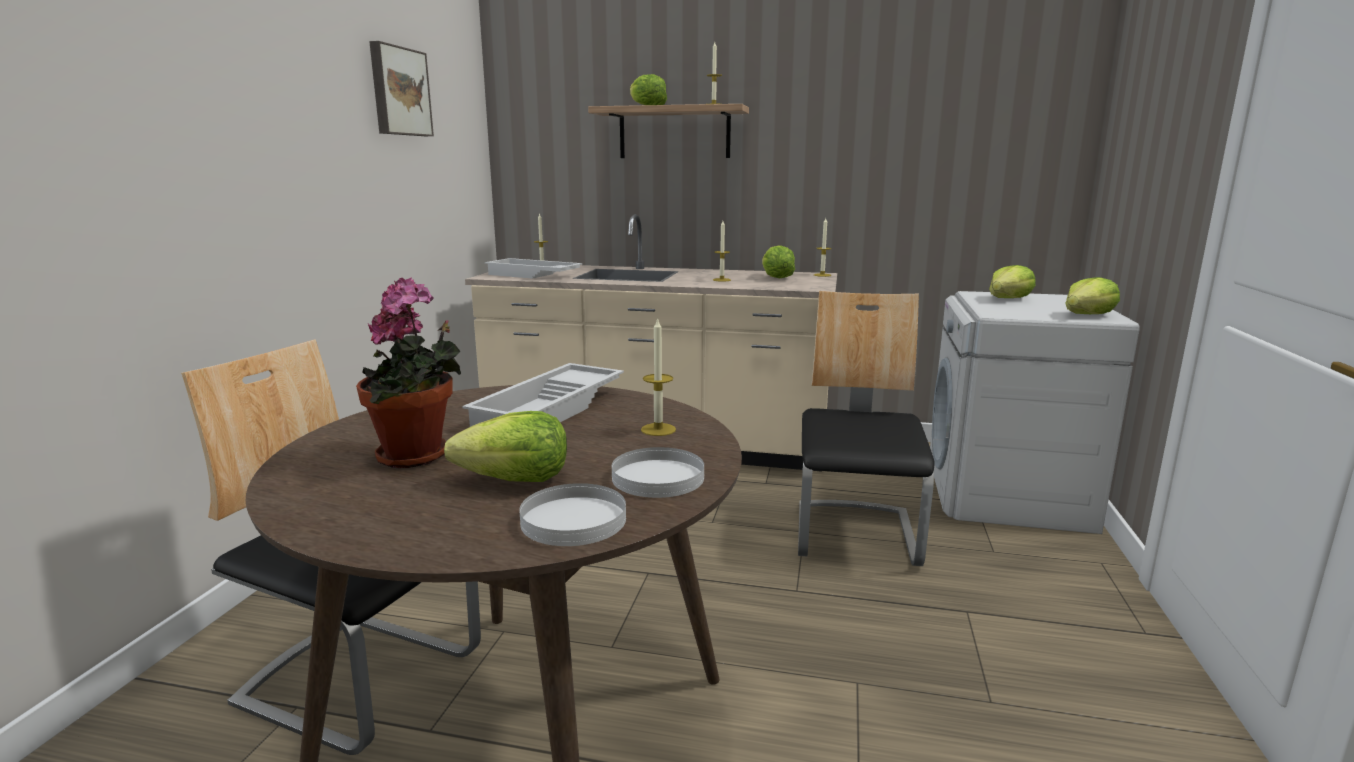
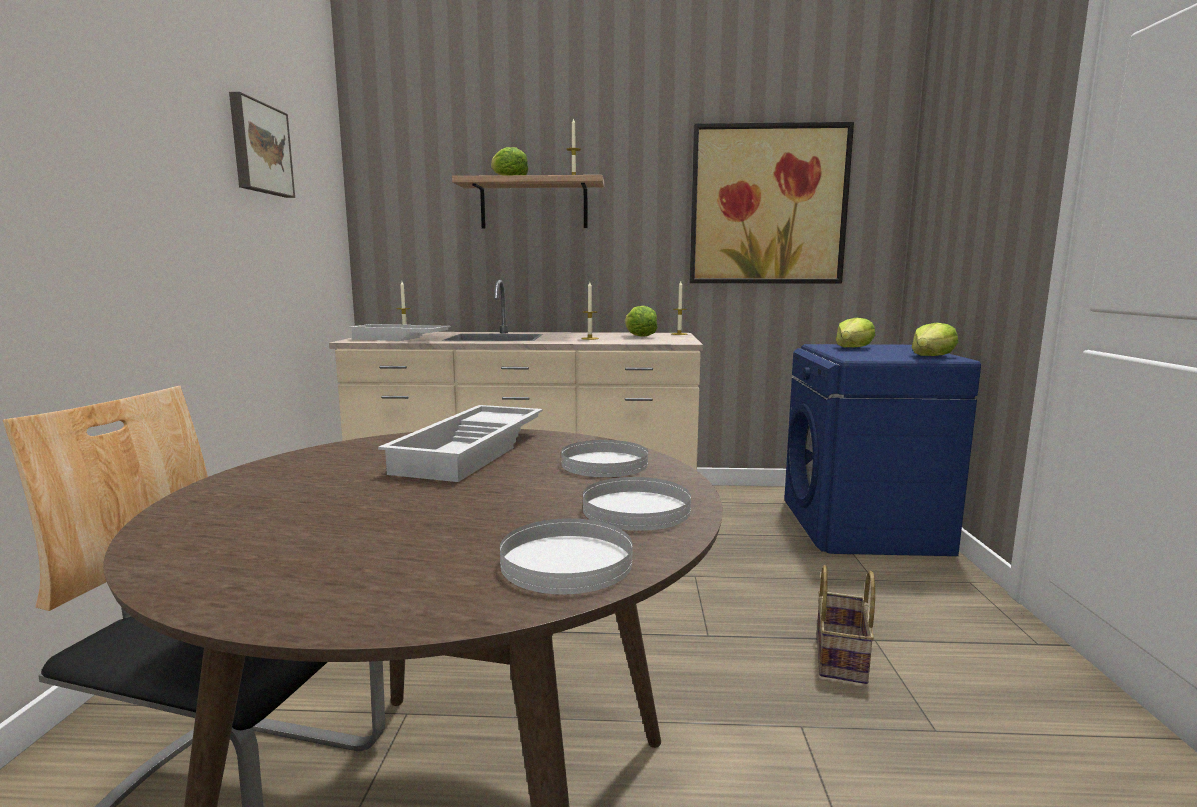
camera: 10 degrees left, 5 degrees down
(418, 457) = (334, 506): potted plant -> none
(516, 480) = (469, 522): lettuce -> none
(658, 429) = (603, 463): candle -> white plate
(856, 535) = (745, 575): chair -> none
(925, 625) = (842, 658): none -> basket
(930, 133) = (768, 205): none -> picture
(1003, 493) = (860, 526): white washing machine -> blue washing machine

